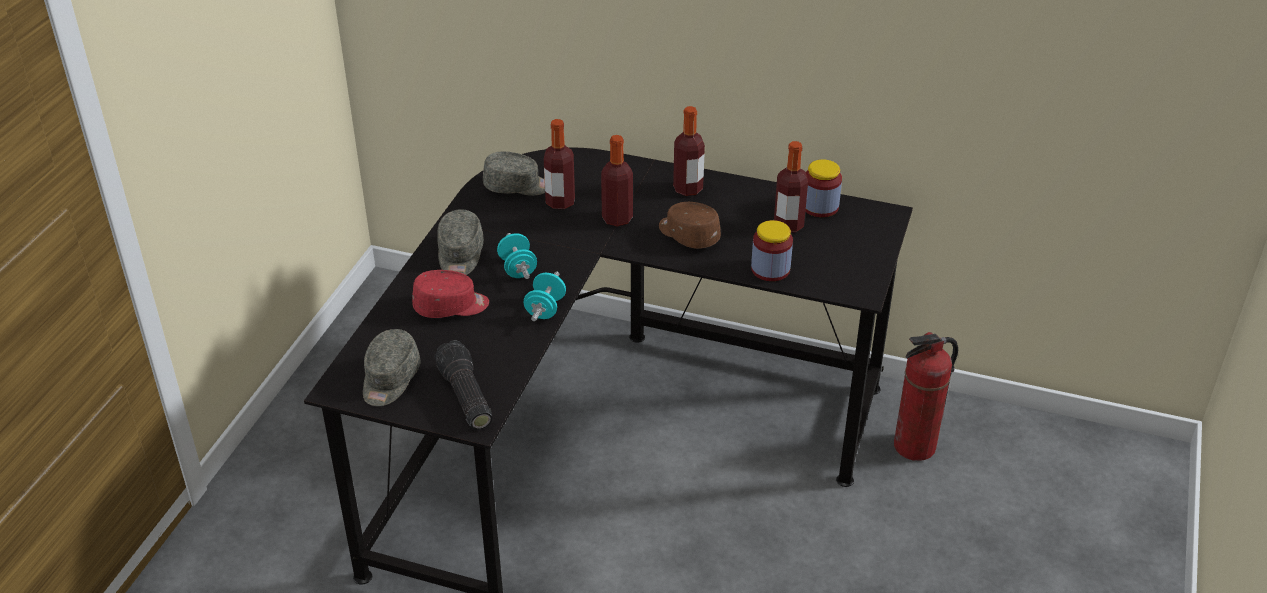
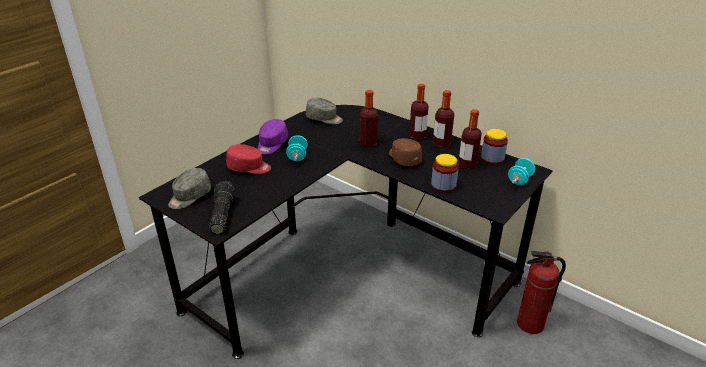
camera: 20 degrees right, 5 degrees down
(460, 255) = (272, 144): grey cap -> purple cap
(545, 309) = (298, 179): turquoise dumbbell -> turquoise dumbbell (519, 180)
(560, 202) = (342, 129): bottle -> bottle (441, 143)

